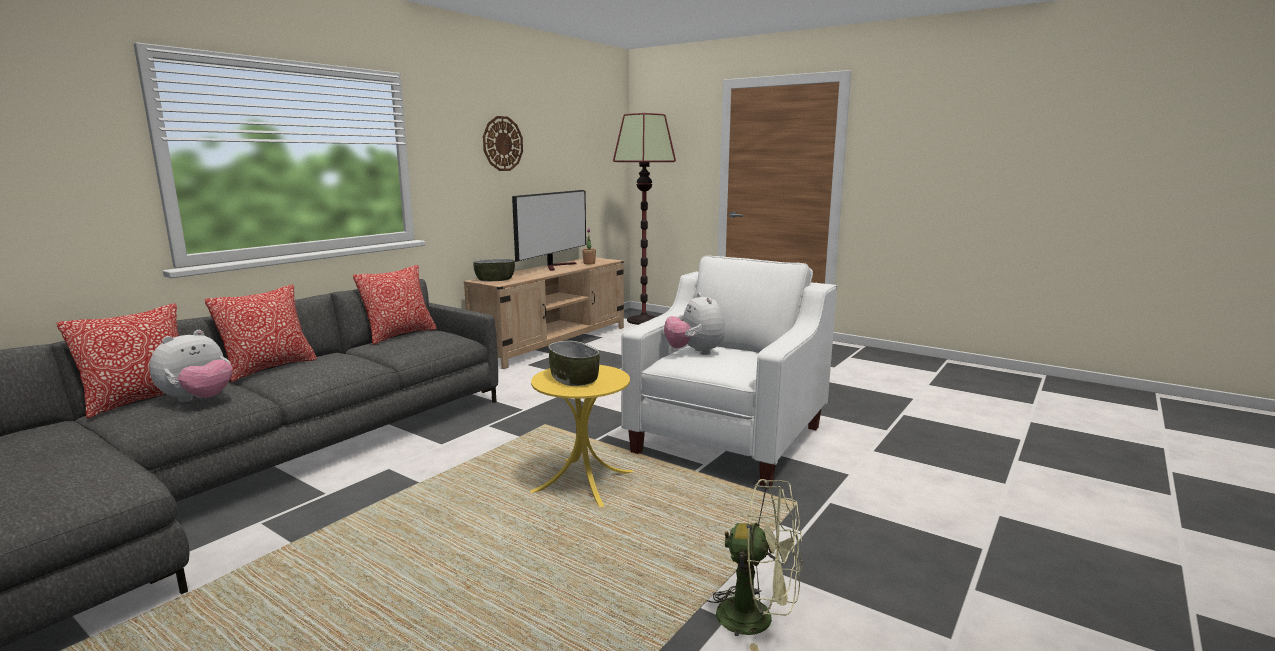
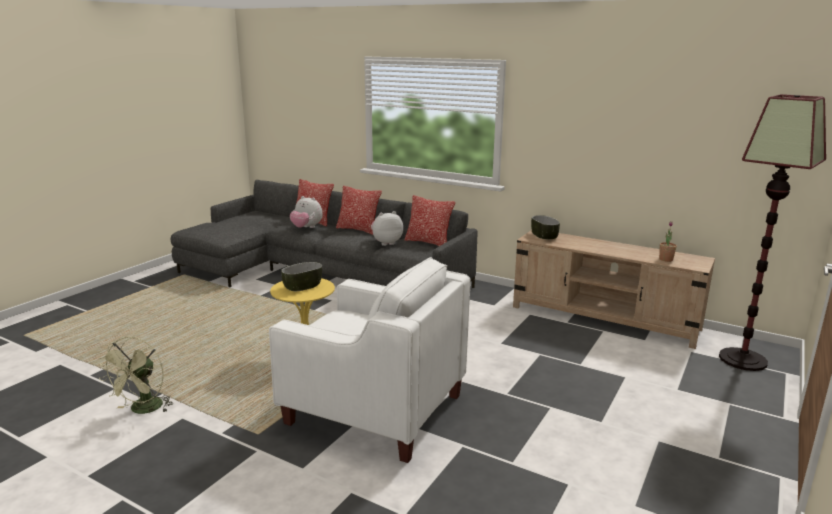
camera: 85 degrees right, 5 degrees up
(502, 143) = (603, 118): wall clock -> none
(556, 266) = (632, 249): television -> none
(694, 352) = (359, 319): plush toy -> plush toy (386, 243)

